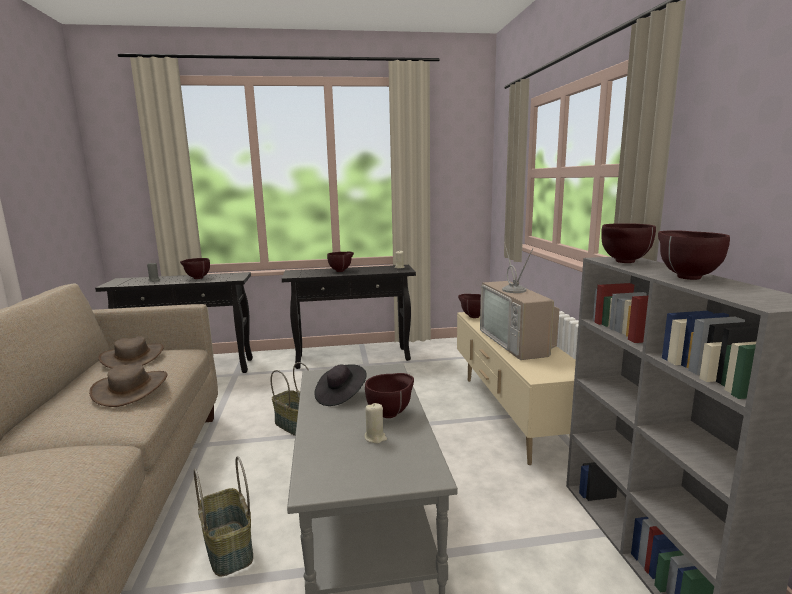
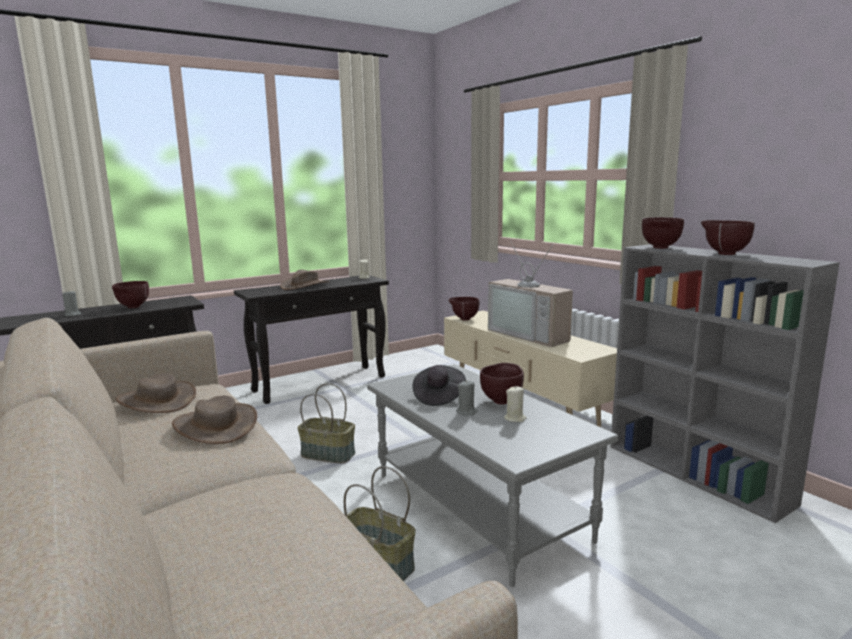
camera: 25 degrees left, 0 degrees up
(341, 271) = (305, 285): brown bowl -> brown hat
(342, 419) = (466, 412): none -> grey candle

